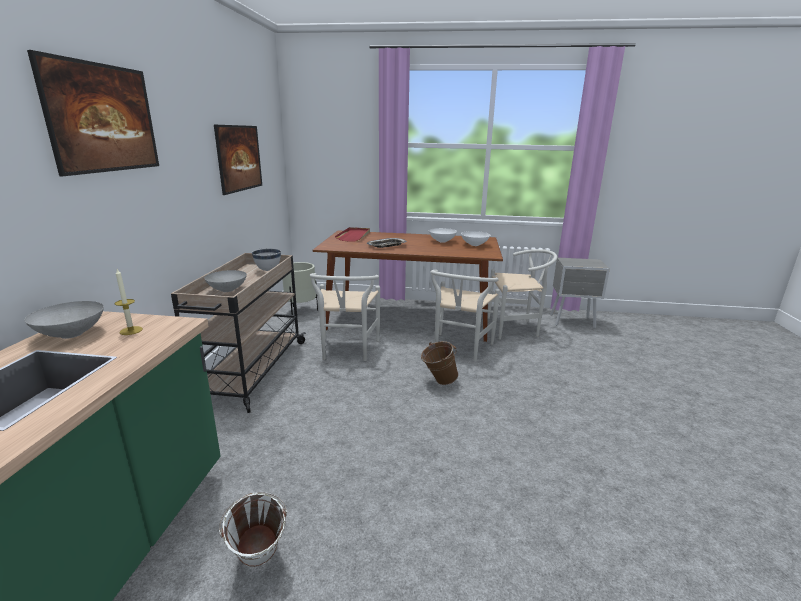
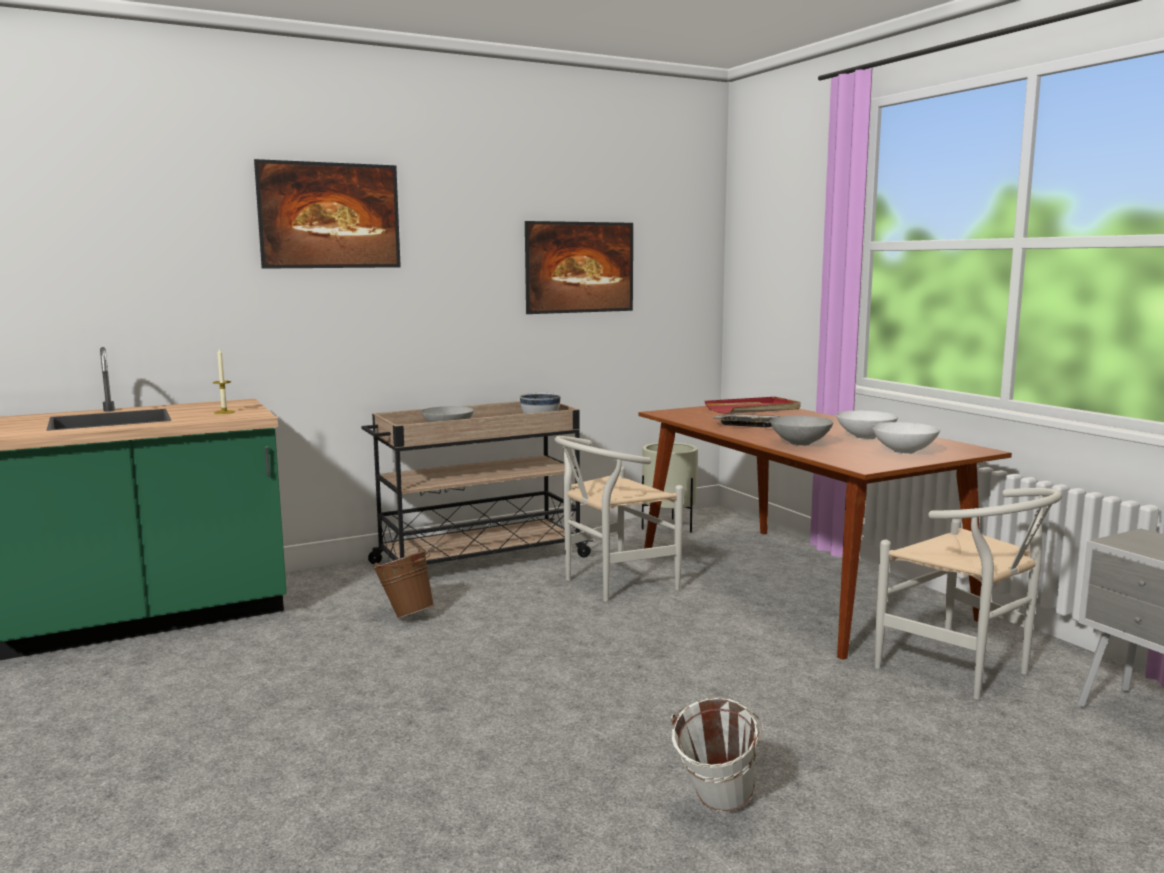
camera: 55 degrees right, 10 degrees down
(70, 334) = (200, 406): grey bowl -> grey bowl (799, 443)
(259, 563) = (179, 677): white bucket -> white bucket (715, 808)
(438, 382) = (629, 660): brown bucket -> brown bucket (406, 614)
(459, 349) = (763, 647): white chair -> none

